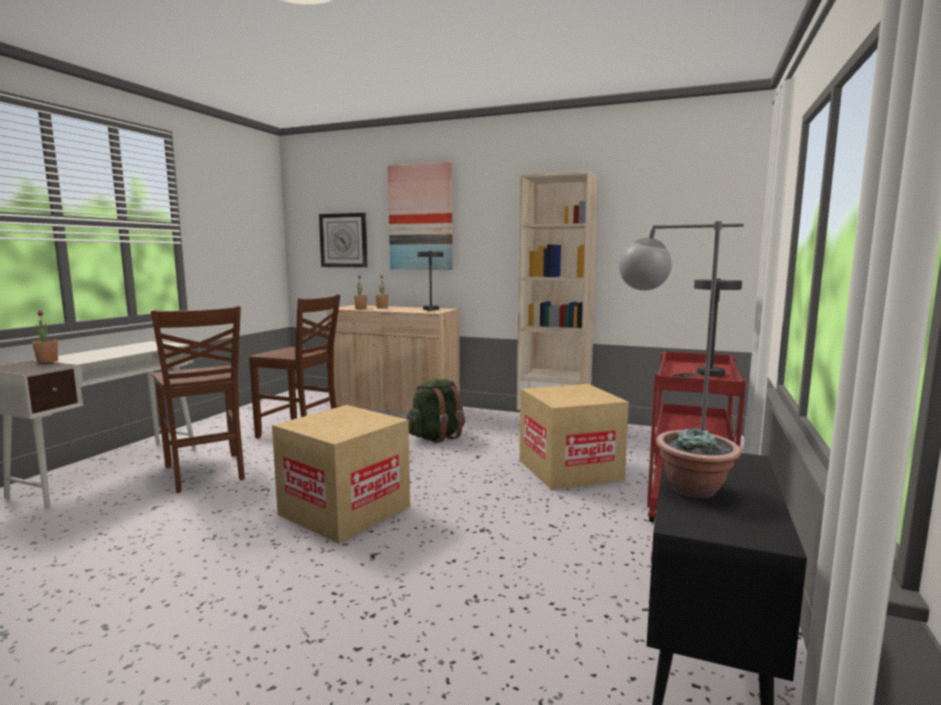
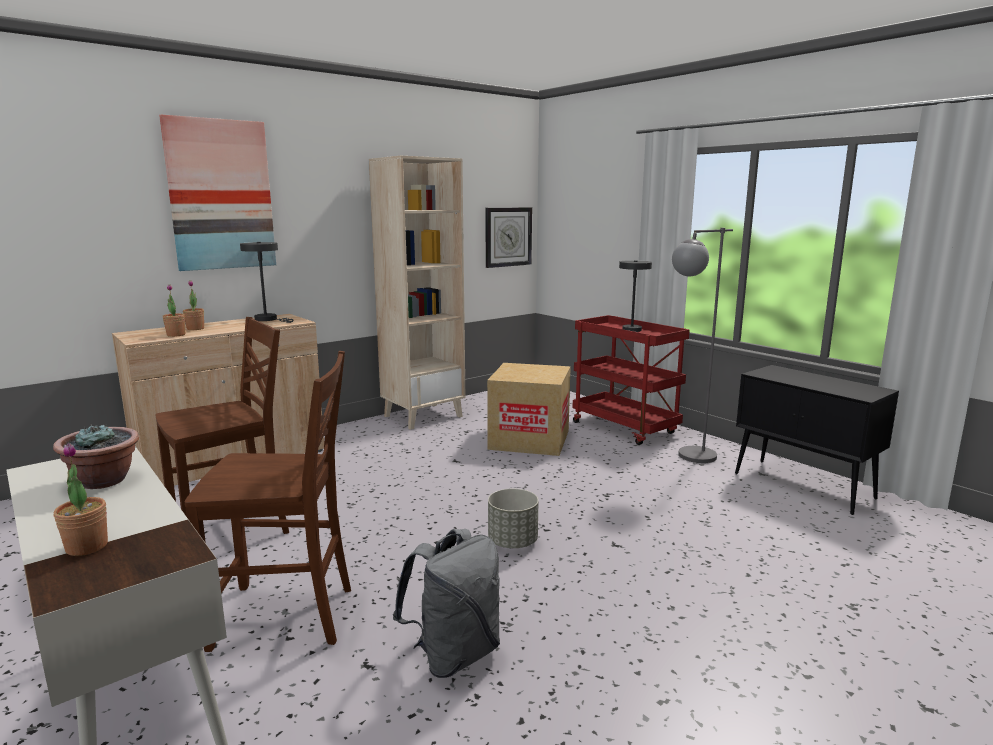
camera: 60 degrees left, 5 degrees up
(169, 529) = (454, 654): none -> grey backpack
(344, 240) = (75, 229): wall clock -> wall clock (508, 237)
(344, 510) = (513, 542): cardboard box -> grey planter
(437, 437) = (377, 464): green backpack -> none
(694, 489) = (818, 385): potted plant -> potted plant (104, 481)

